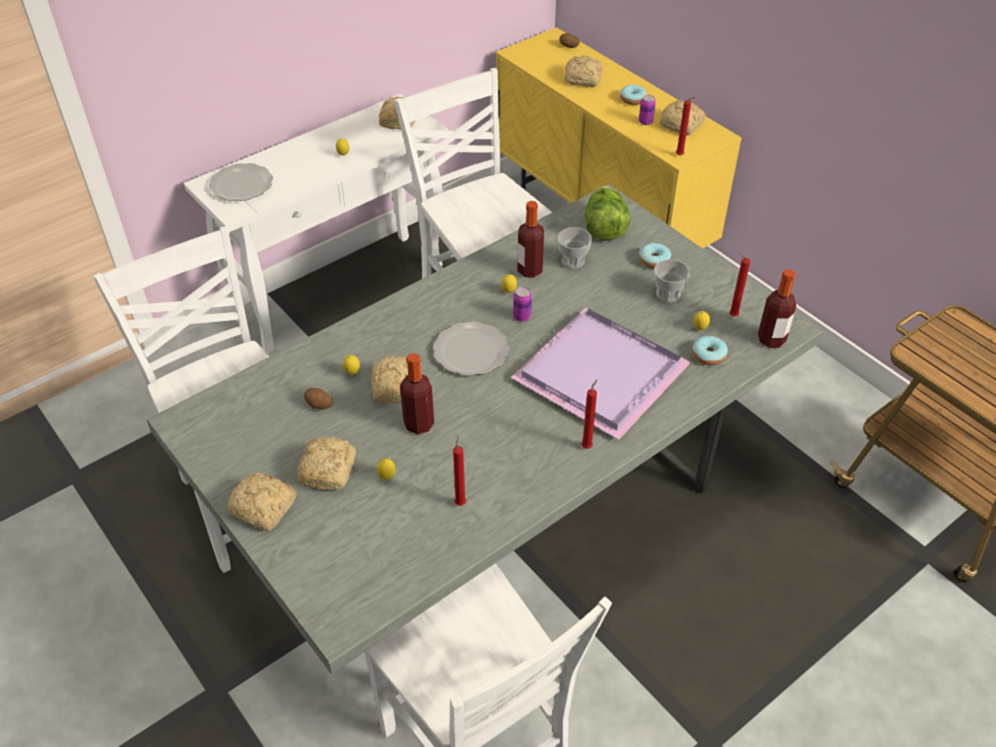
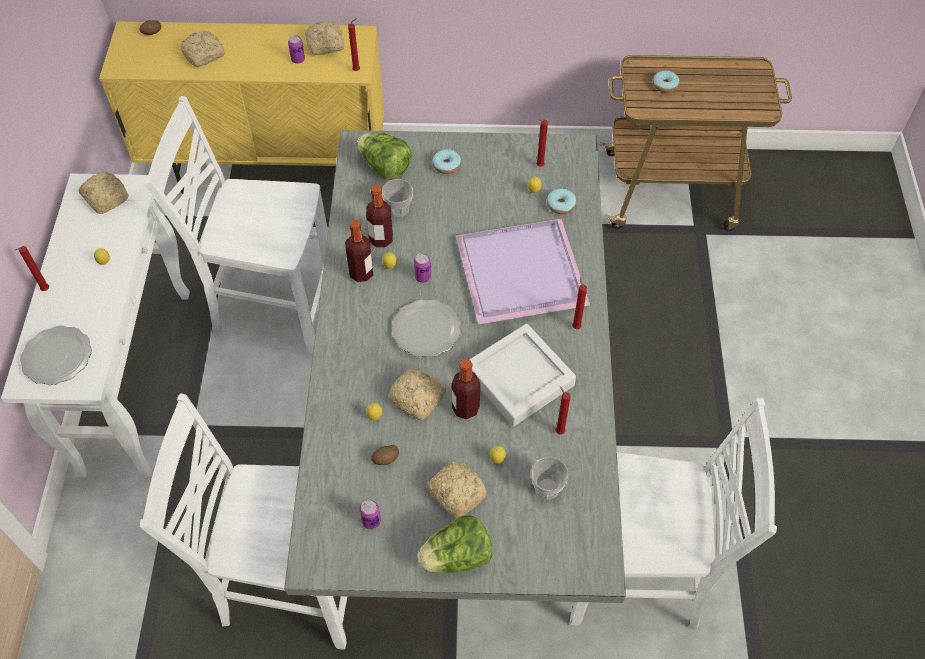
camera: 50 degrees left, 10 degrees up
(251, 432) = (371, 521): none -> can
(264, 509) = (457, 557): bread -> lettuce
(289, 145) = (44, 290): none -> red candle
(487, 441) = (519, 379): none -> grey tray
(632, 99) = (263, 47): donut -> donut (665, 85)
(668, 294) = (485, 183): cup -> cup (547, 488)
(771, 339) = (579, 164): bottle -> bottle (361, 273)

